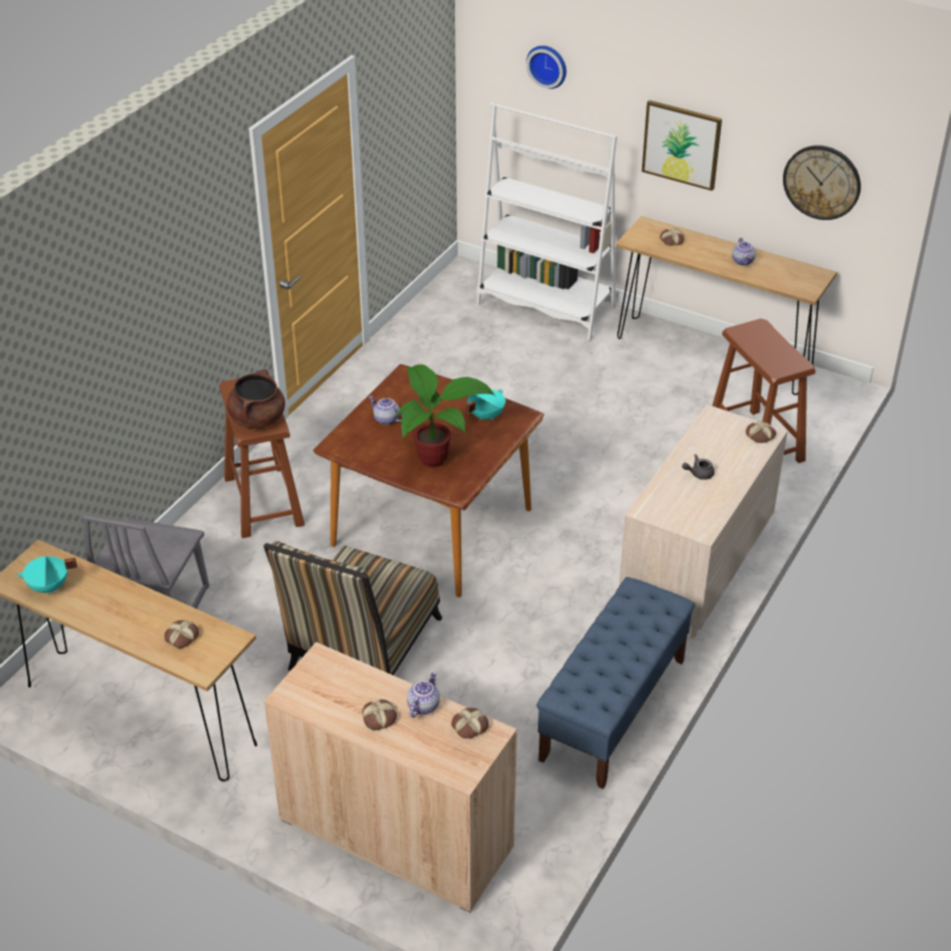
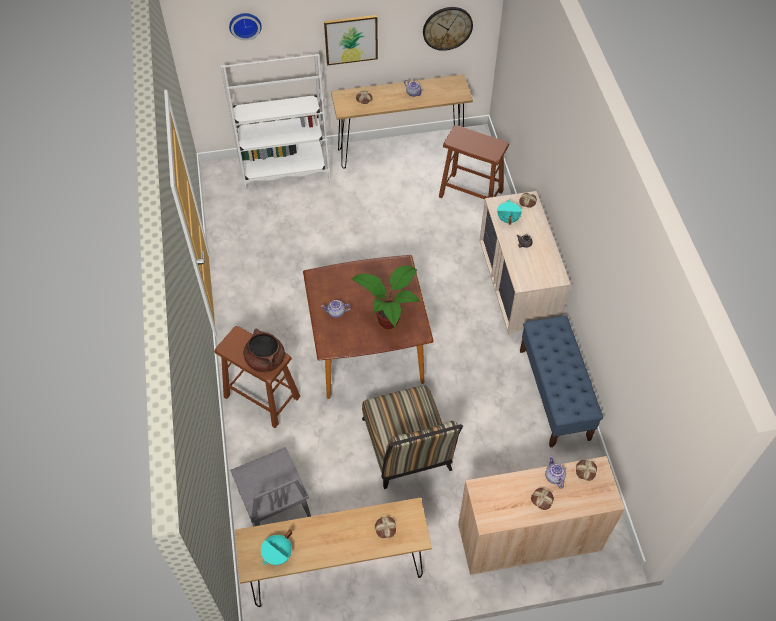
camera: 40 degrees left, 15 degrees up
(485, 415) = (384, 275): turquoise cooking pot -> turquoise cooking pot (507, 219)

